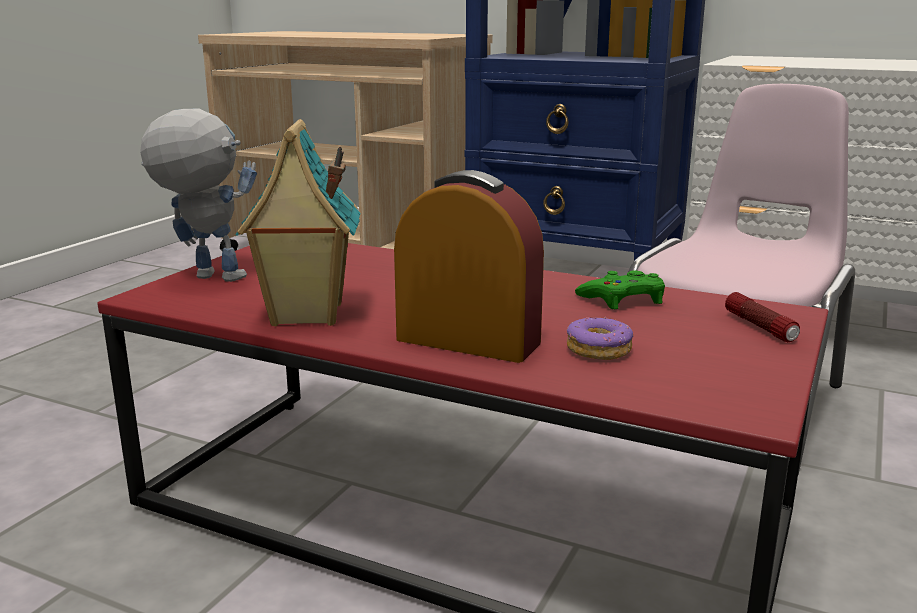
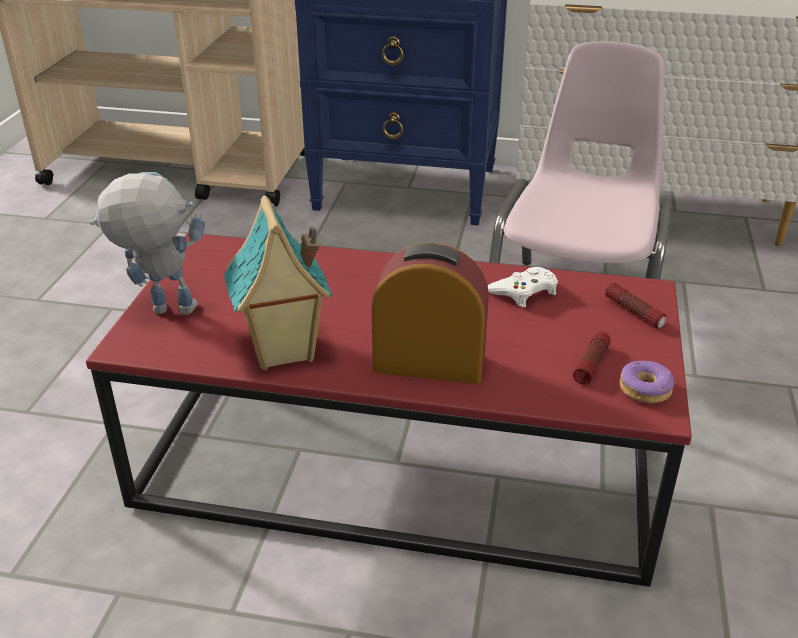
camera: 15 degrees left, 15 degrees up
(599, 350) = (530, 359): donut -> donut (645, 389)
(623, 299) = (524, 292): green game controller -> white game controller
(679, 362) = (591, 364): none -> flashlight

